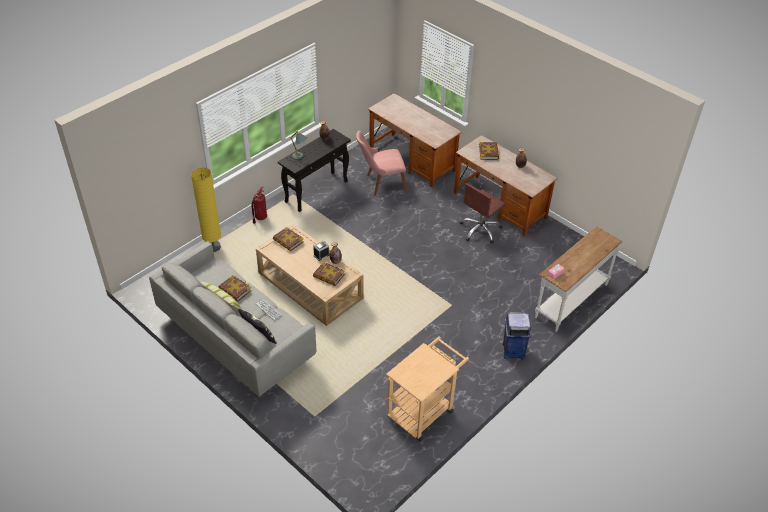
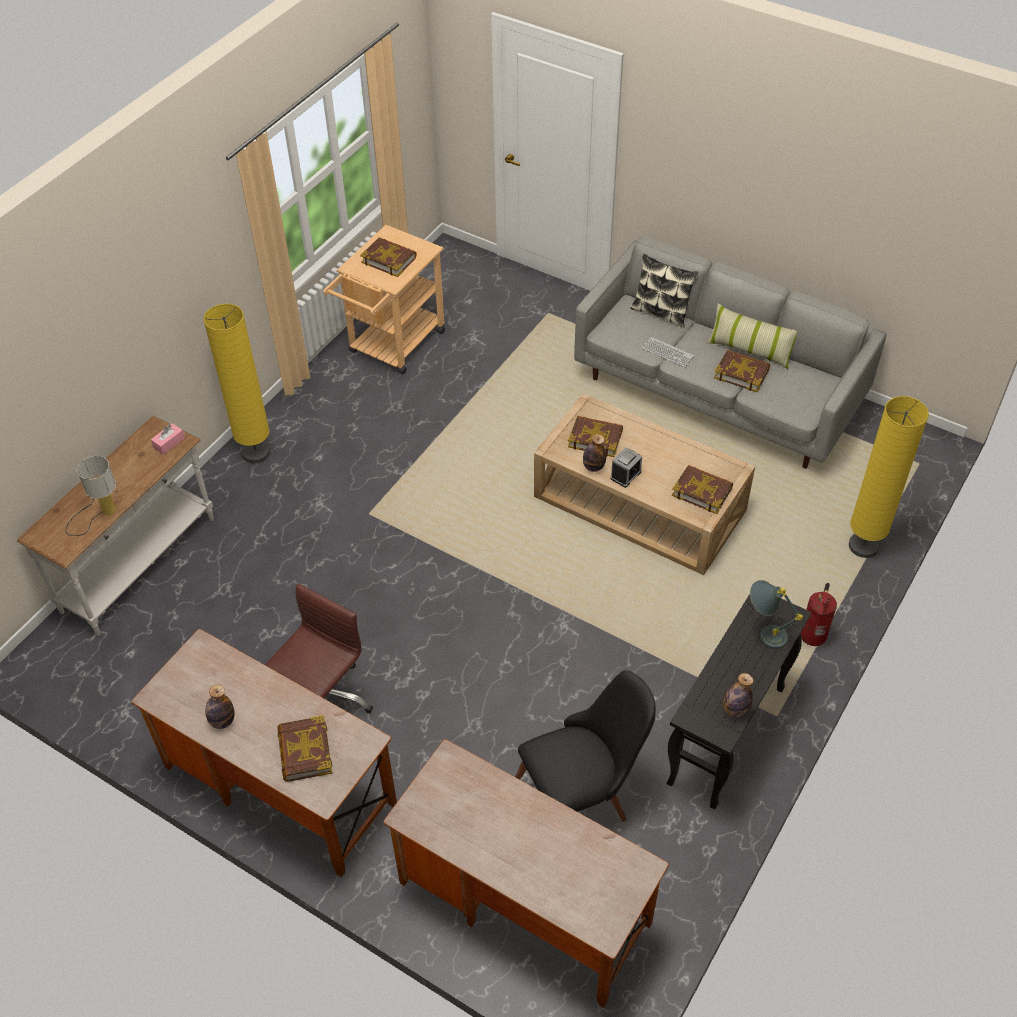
camera: 170 degrees right, 5 degrees up
(380, 184) = (583, 795): pink chair -> black chair
(423, 369) = (389, 260): none -> book
(513, 351) = (256, 453): blue trash can -> yellow floor lamp
(584, 246) = (100, 511): none -> table lamp

